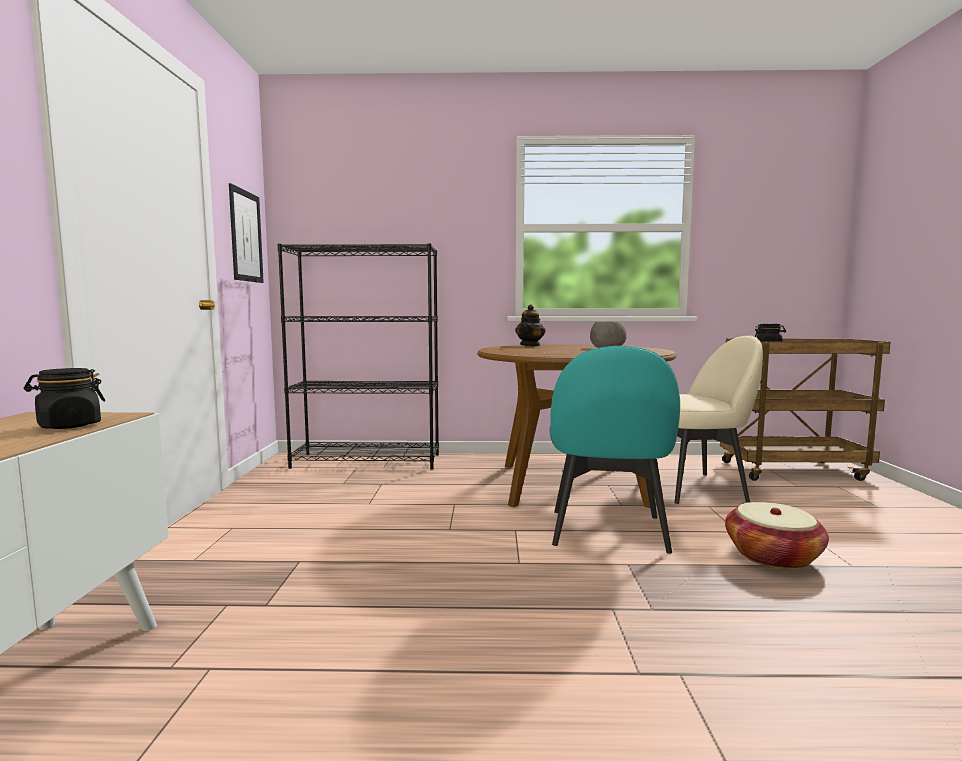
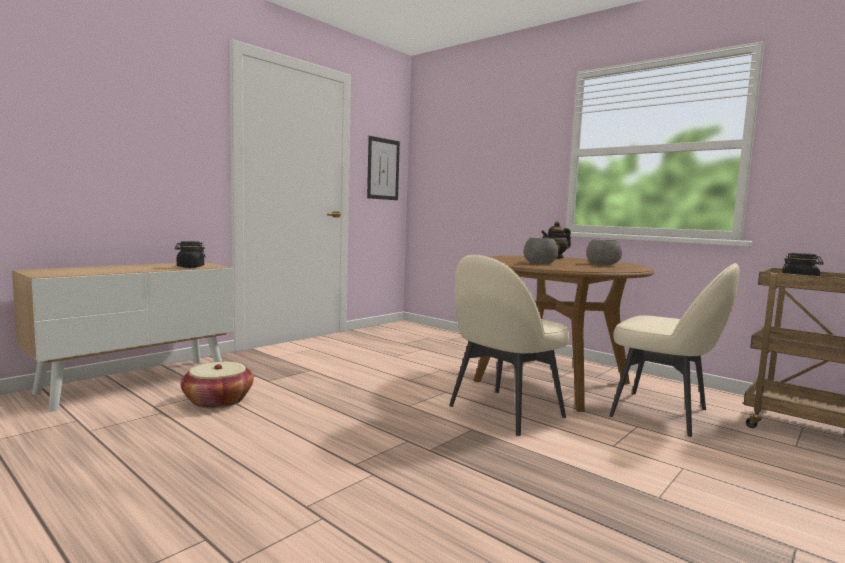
camera: 40 degrees right, 0 degrees up
(368, 461) = (443, 335): black bookcase -> none
(574, 352) = (540, 263): none -> grey bowl
(607, 532) = (503, 412): turquoise chair -> beige chair
(772, 556) = (598, 466): basket -> basket (218, 401)

